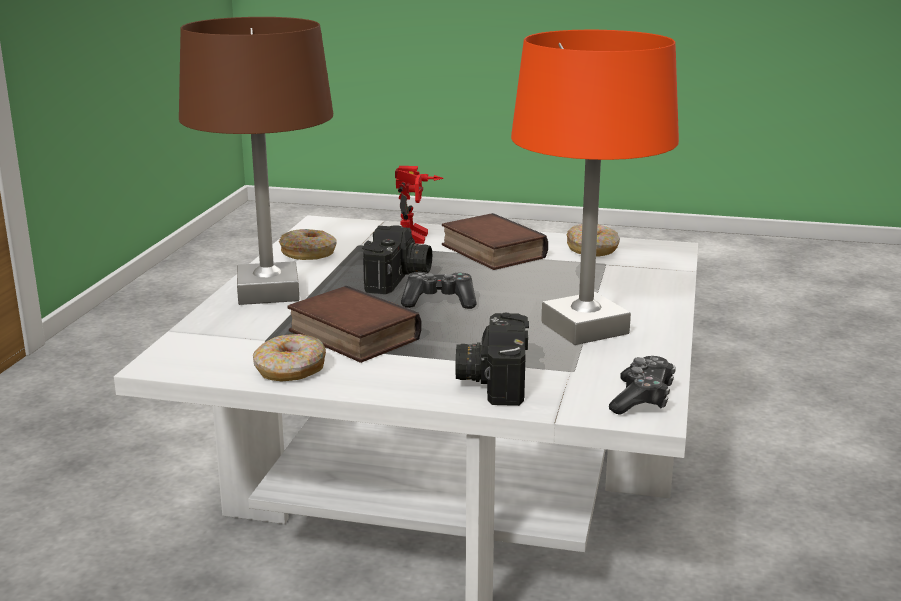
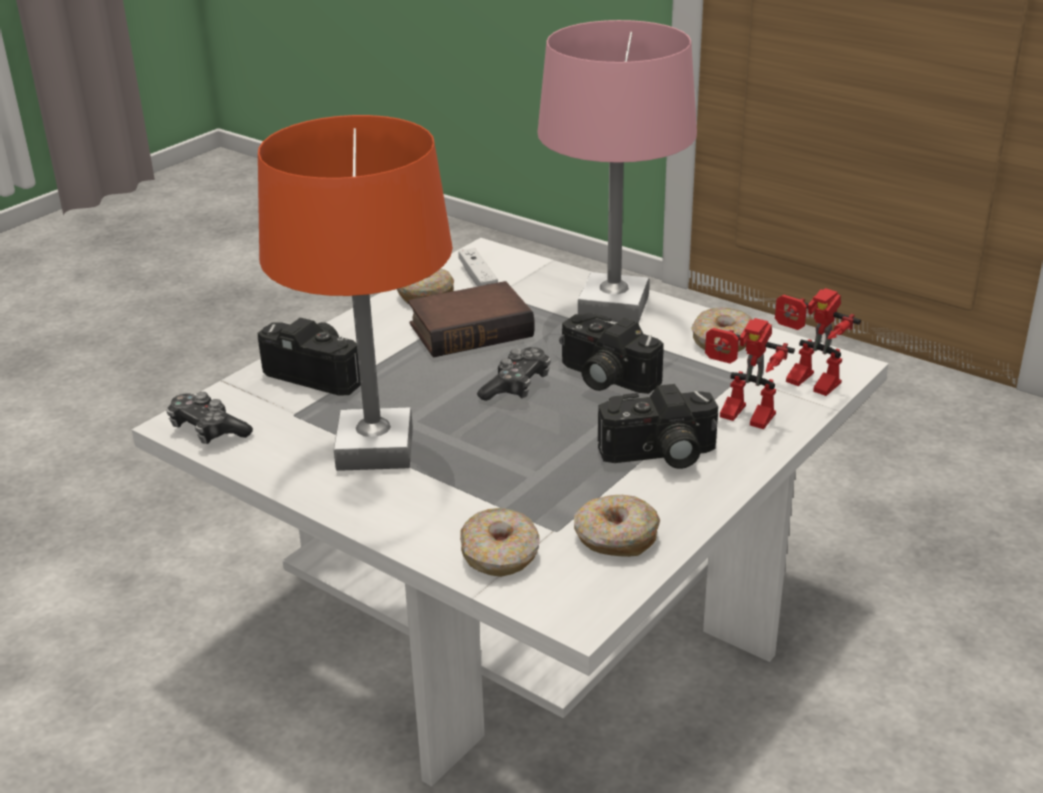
camera: 115 degrees right, 10 degrees up
(234, 354) = (478, 279): none -> white game controller
(269, 292) = (613, 307): brown table lamp -> pink table lamp
(356, 229) = (806, 383): none -> toy robot
(490, 251) = (659, 455): book -> camera
(648, 271) = (500, 554): none -> donut

